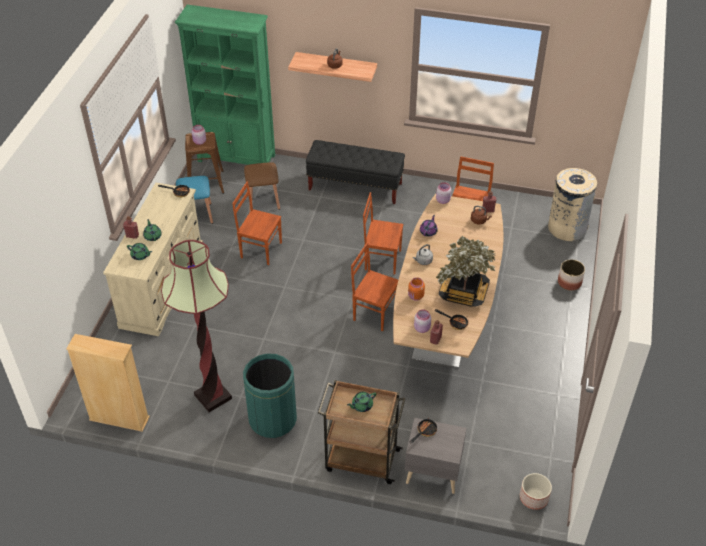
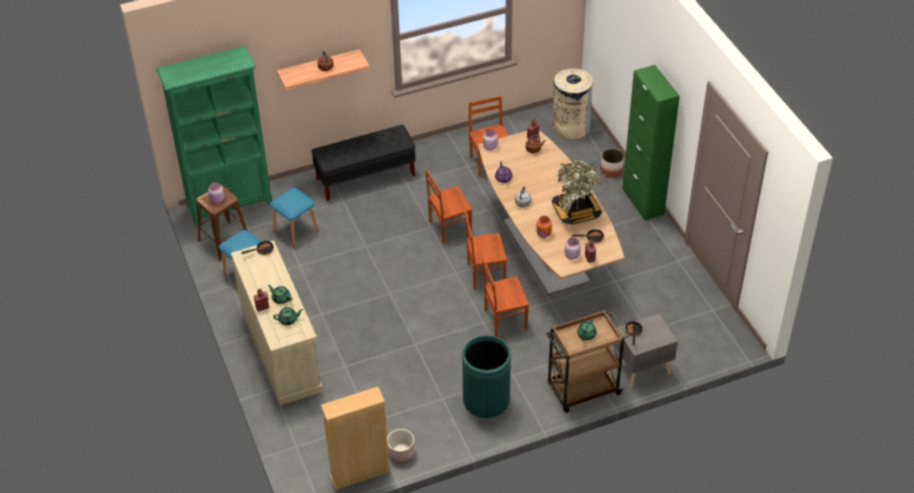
camera: 35 degrees left, 0 degrees up
(213, 396) = (420, 411): floor lamp -> none
(261, 249) = (337, 273): brown chair -> brown chair (504, 319)
(263, 201) = (295, 230): brown stool -> blue stool
(533, 498) = (726, 344): planter -> planter (401, 452)
(574, 324) = (643, 201): none -> green cabinet

